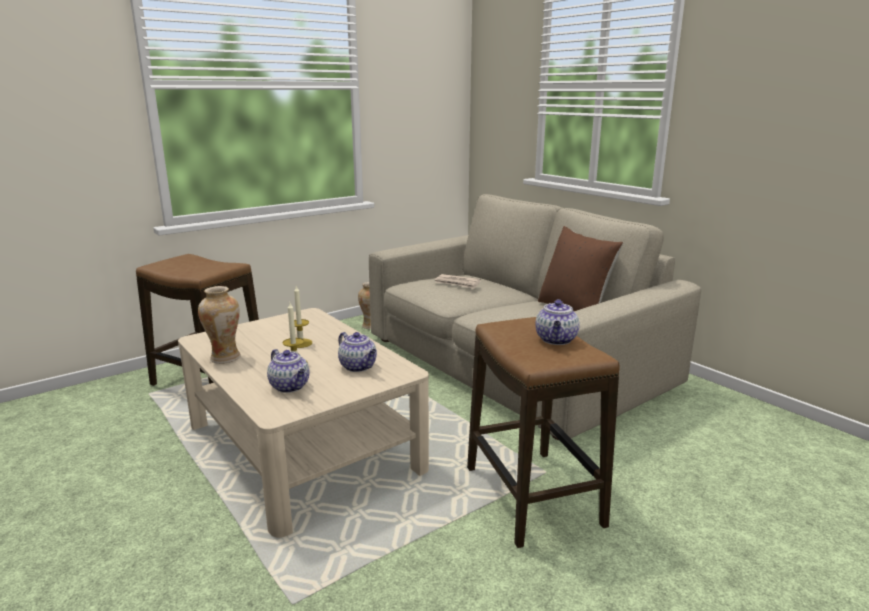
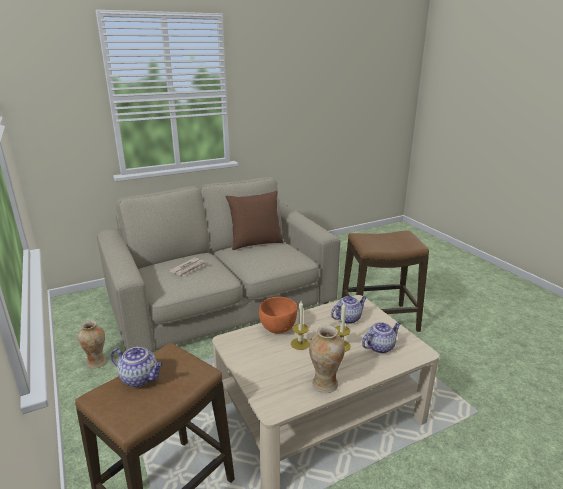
camera: 80 degrees left, 5 degrees up
(331, 331) = (278, 329): none -> orange bowl
(556, 340) = (385, 237): teapot -> teapot (140, 378)

